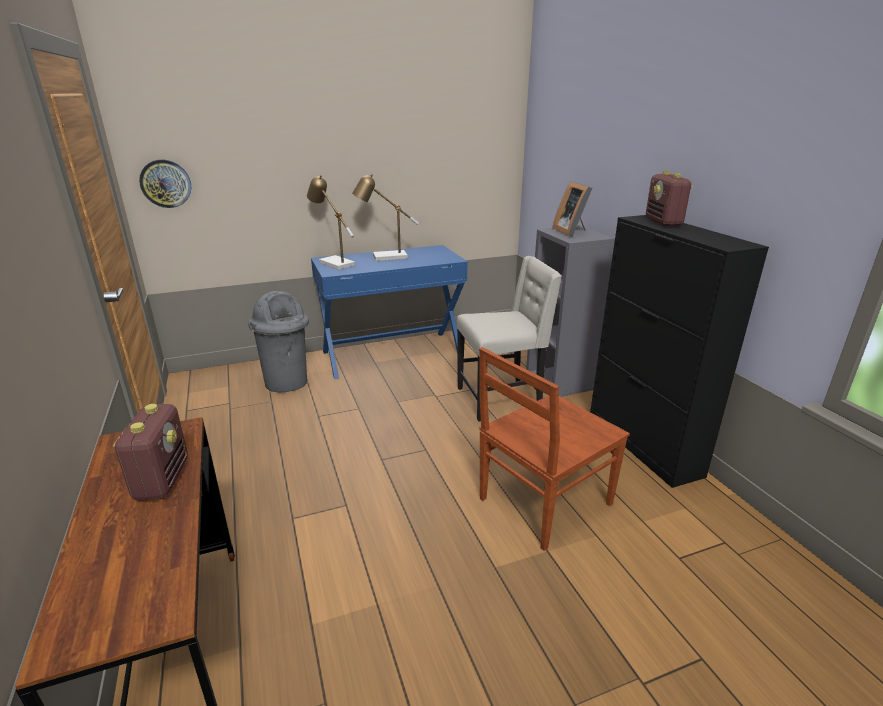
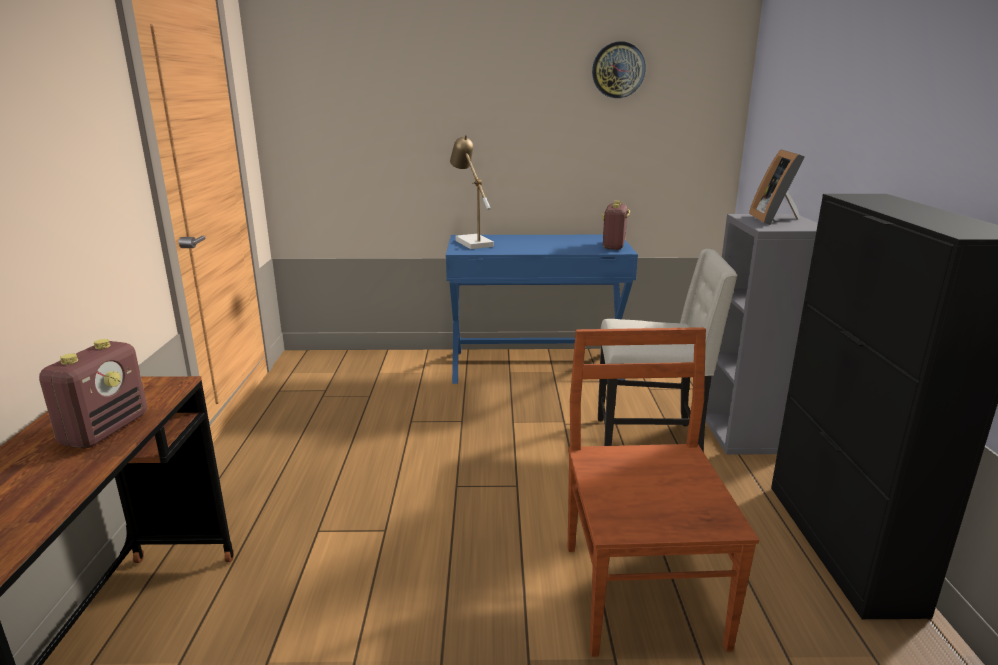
camera: 20 degrees right, 5 degrees down
(166, 183) = (301, 138): wall clock -> wall clock (618, 70)
(287, 382) = (398, 379): grey trash can -> none
(385, 257) = (536, 241): table lamp -> none
(542, 502) = (641, 590): brown chair -> brown chair turned 105 degrees clockwise
(663, 222) = (890, 202): radio -> radio (614, 246)

